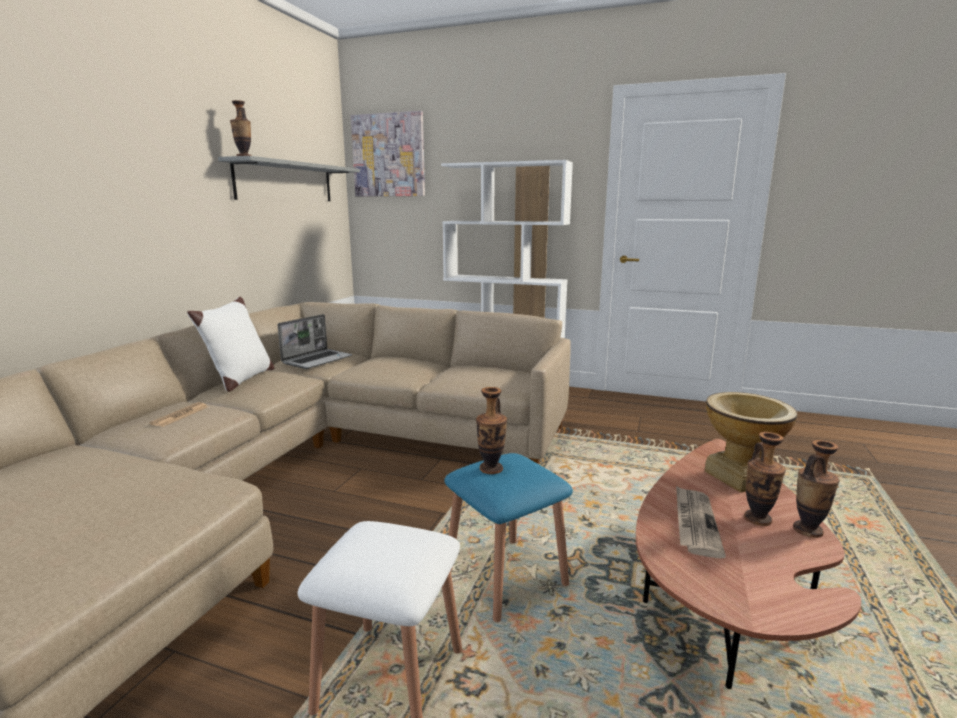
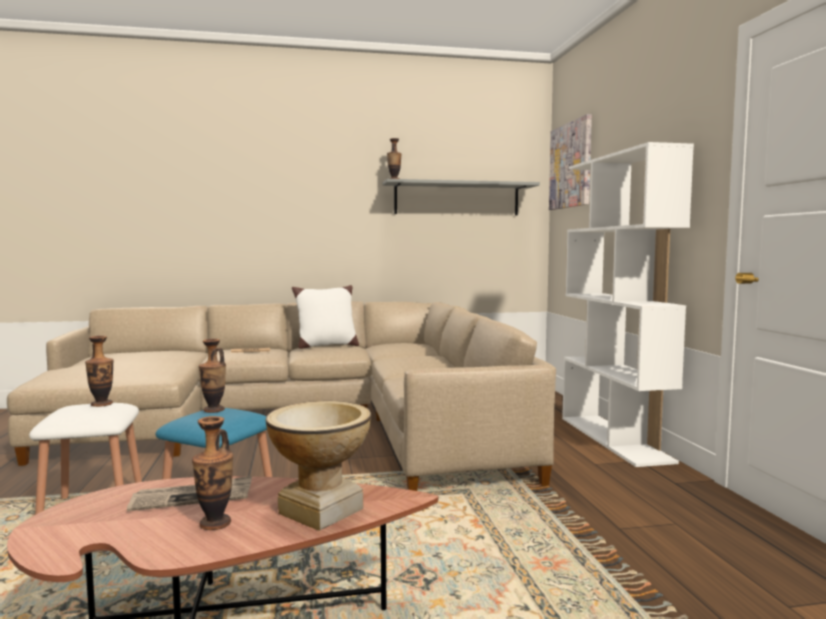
camera: 60 degrees right, 10 degrees down
(317, 360) = (396, 347): laptop -> none
(808, 530) = (200, 549): vase -> vase (101, 404)

